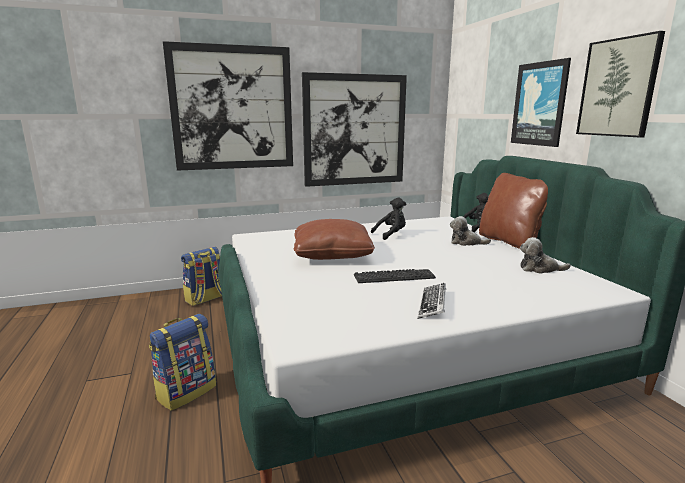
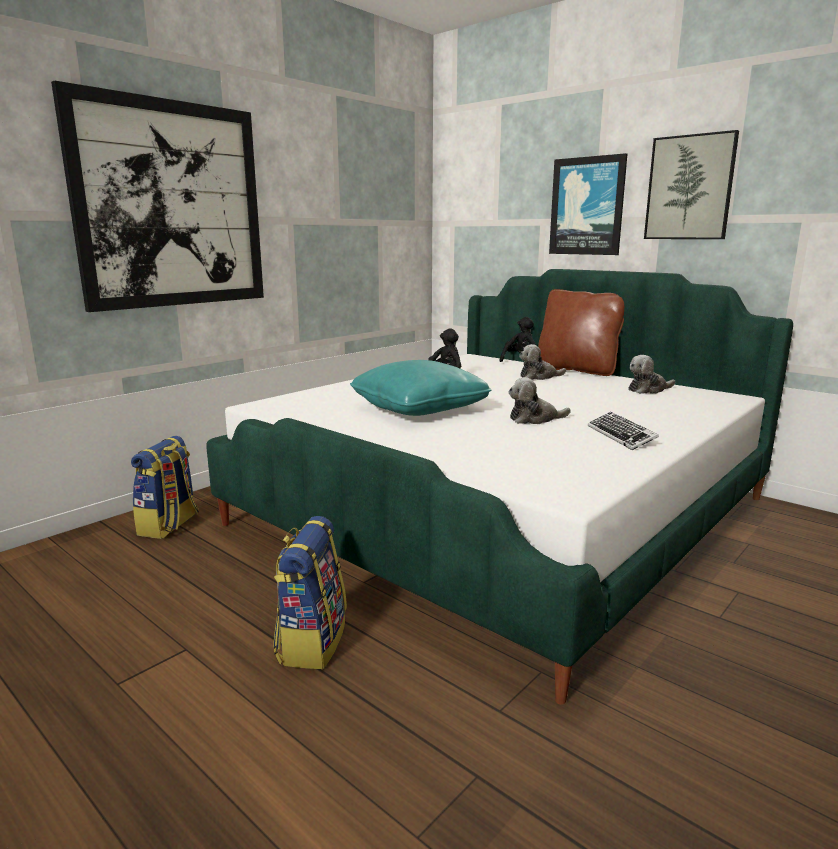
camera: 30 degrees left, 0 degrees up
(332, 254) = (419, 409): brown pillow -> turquoise pillow
(354, 130) = (335, 243): picture -> none
(394, 277) = (534, 419): keyboard -> plush toy

